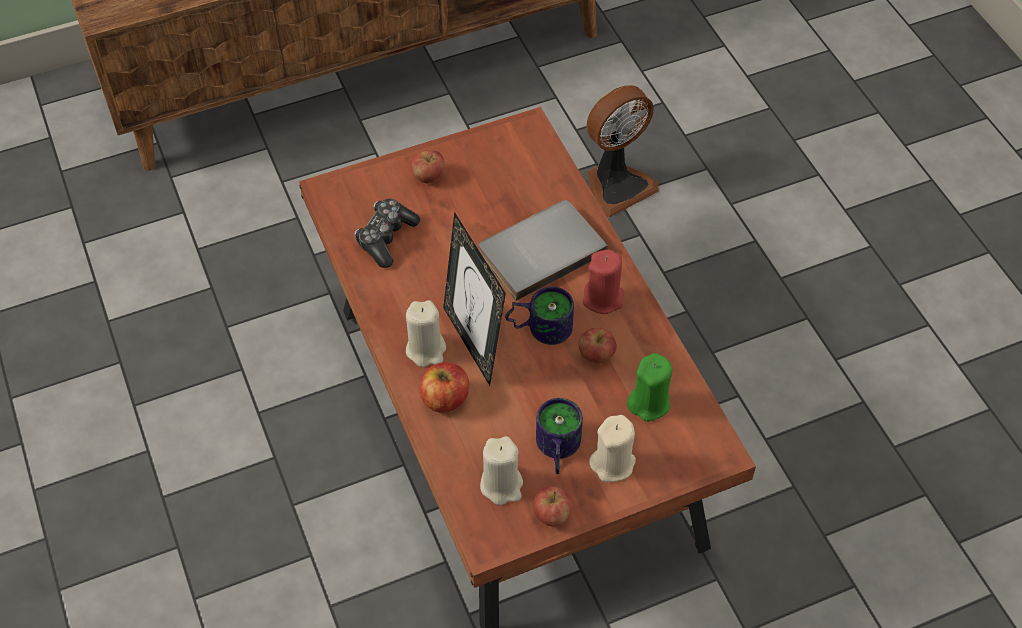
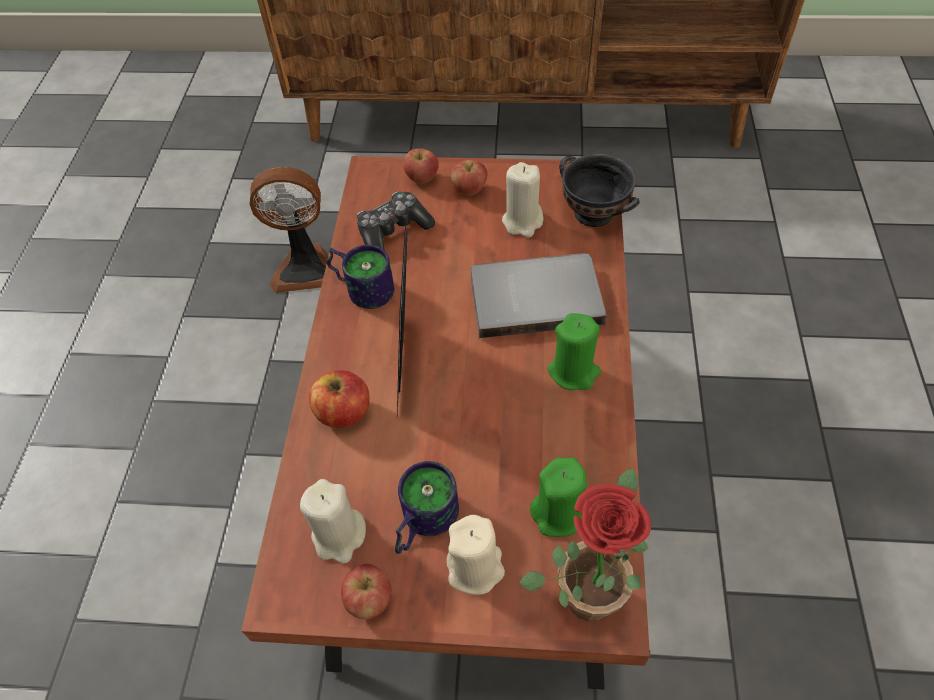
camera: 30 degrees right, 0 degrees up
(426, 350) = (359, 353): beige candle -> beige candle (522, 221)
(539, 326) = (488, 374): mug -> mug (363, 286)
(546, 161) = (593, 212): none -> black bowl
(596, 355) = (530, 431): apple -> apple (422, 178)
(603, 299) = (573, 372): red candle -> green candle
(616, 185) = (692, 279): fan -> fan (306, 267)
(695, 441) = (589, 586): none -> potted plant

